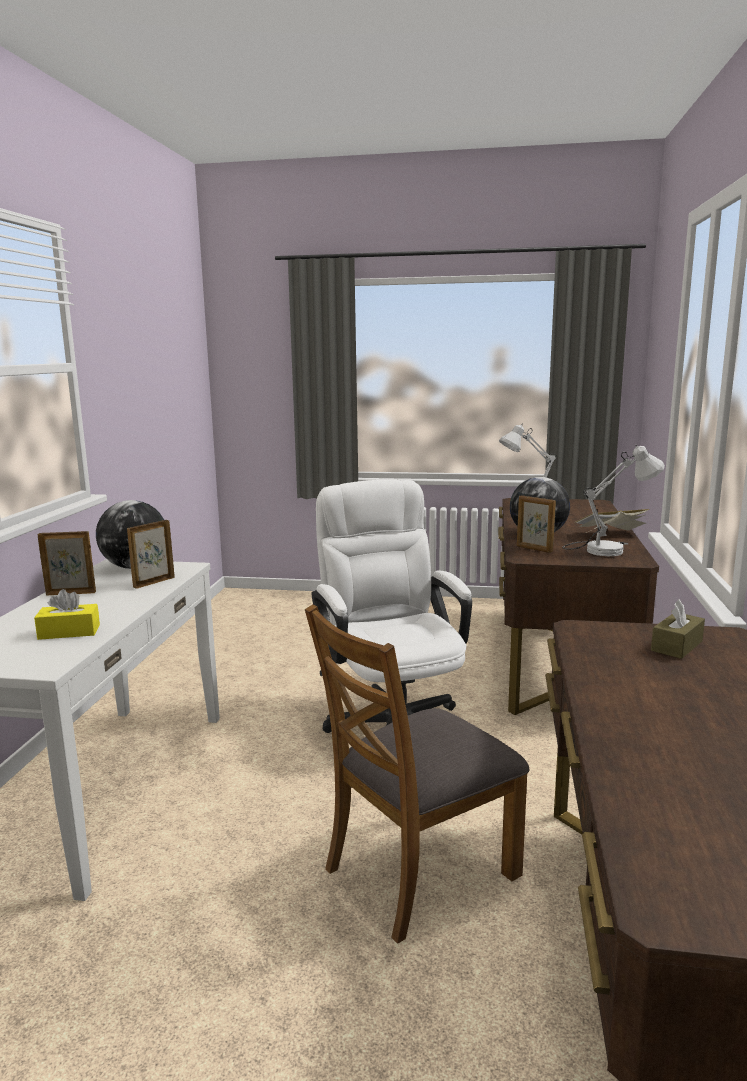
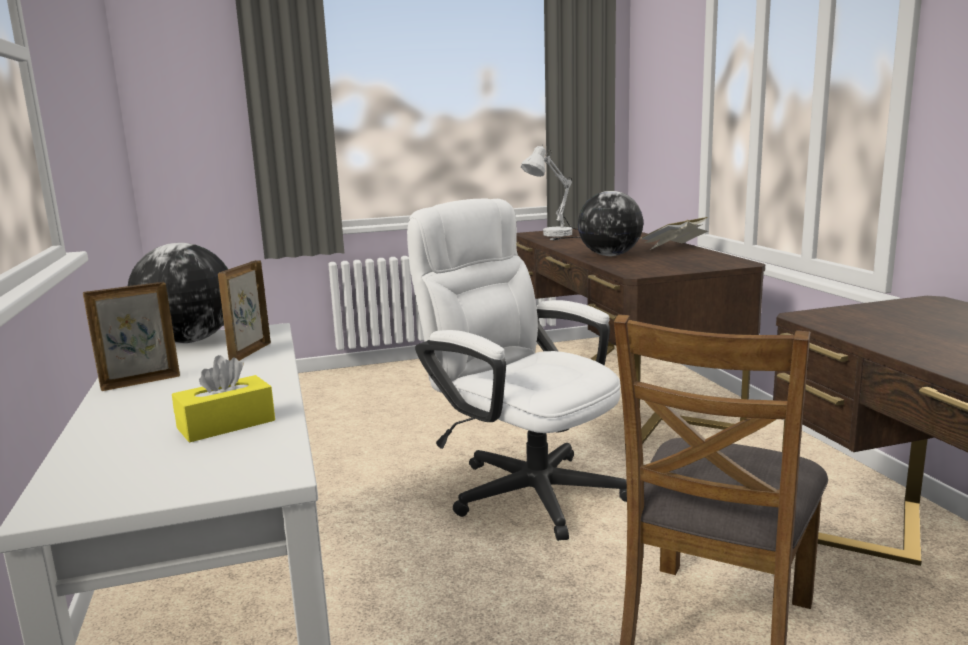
camera: 25 degrees left, 0 degrees up
(534, 549) = (630, 266): picture frame -> none
(606, 549) = (695, 258): white table lamp -> none
(677, 646) = (915, 315): brown tissue box -> none

